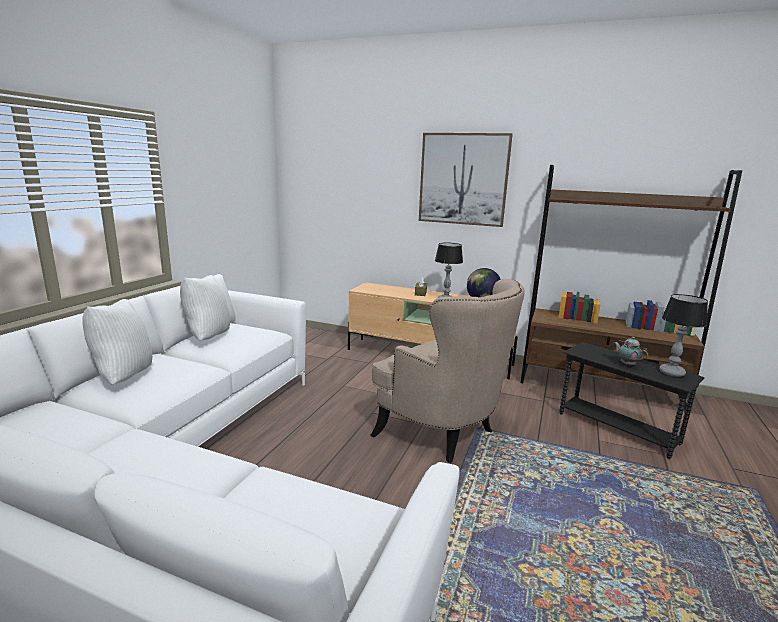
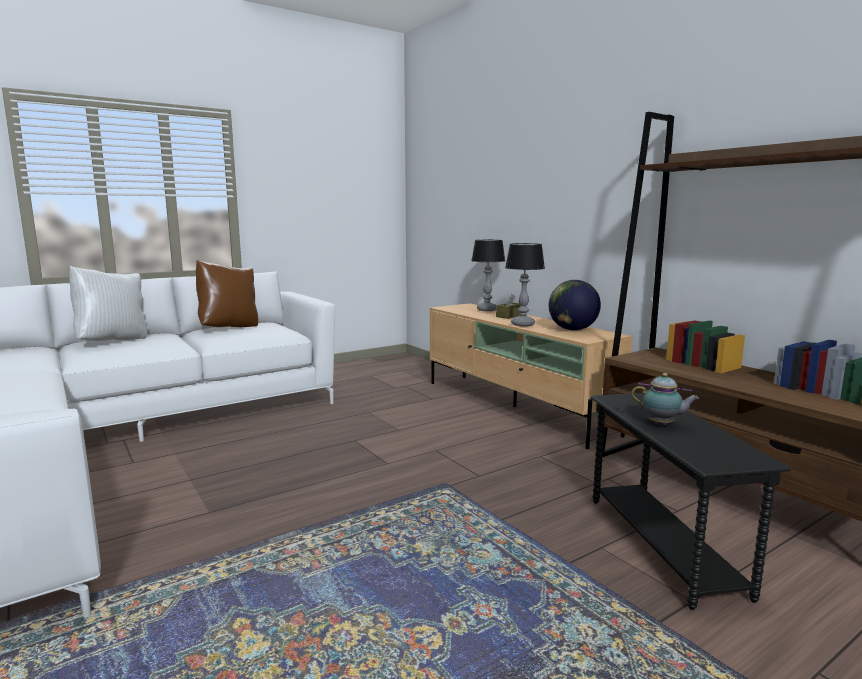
camera: 35 degrees right, 5 degrees down
(207, 337) = (229, 328): white pillow -> brown pillow
(443, 433) = (395, 477): beige armchair -> none
(463, 179) = (566, 156): picture -> none
(626, 364) = (662, 424): teapot -> teapot turned 120 degrees clockwise
(672, 373) = (728, 449): table lamp -> table lamp (487, 310)

